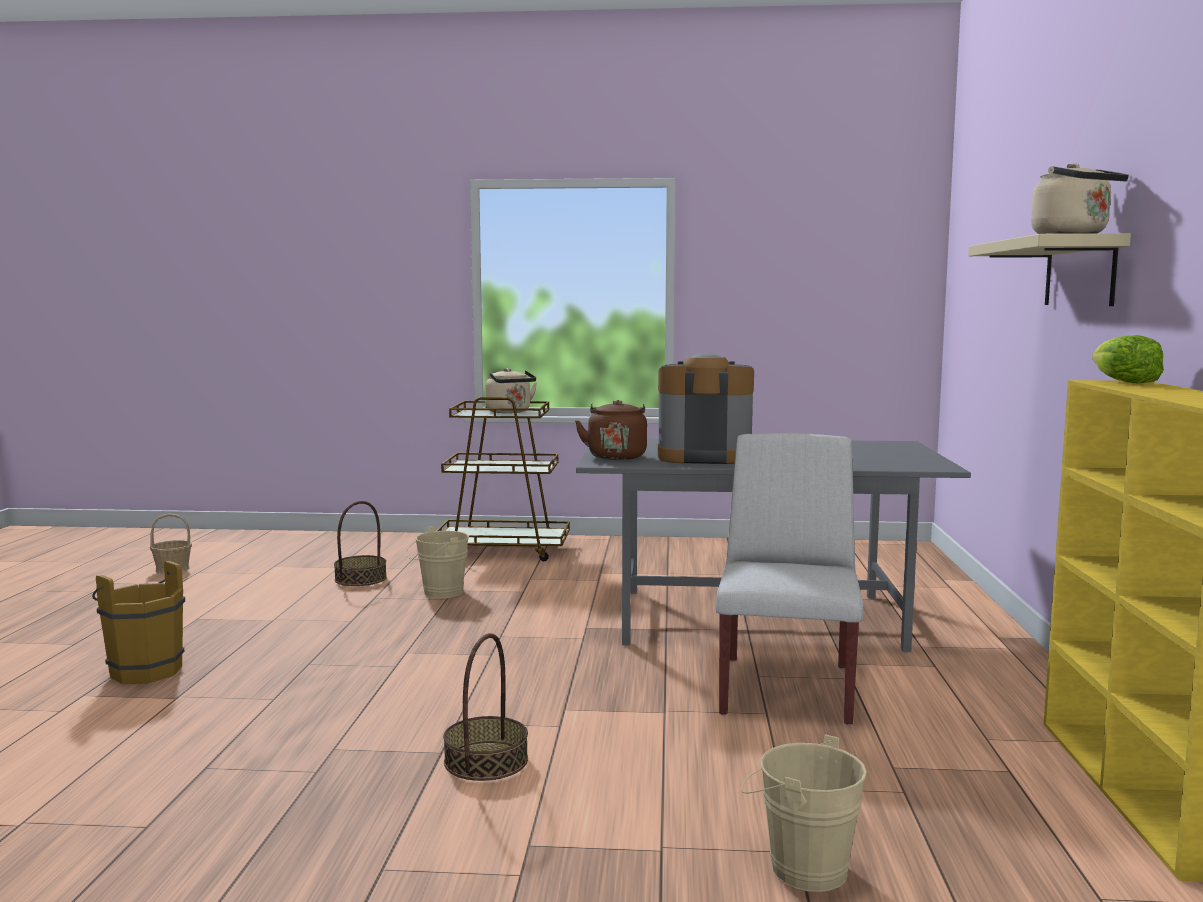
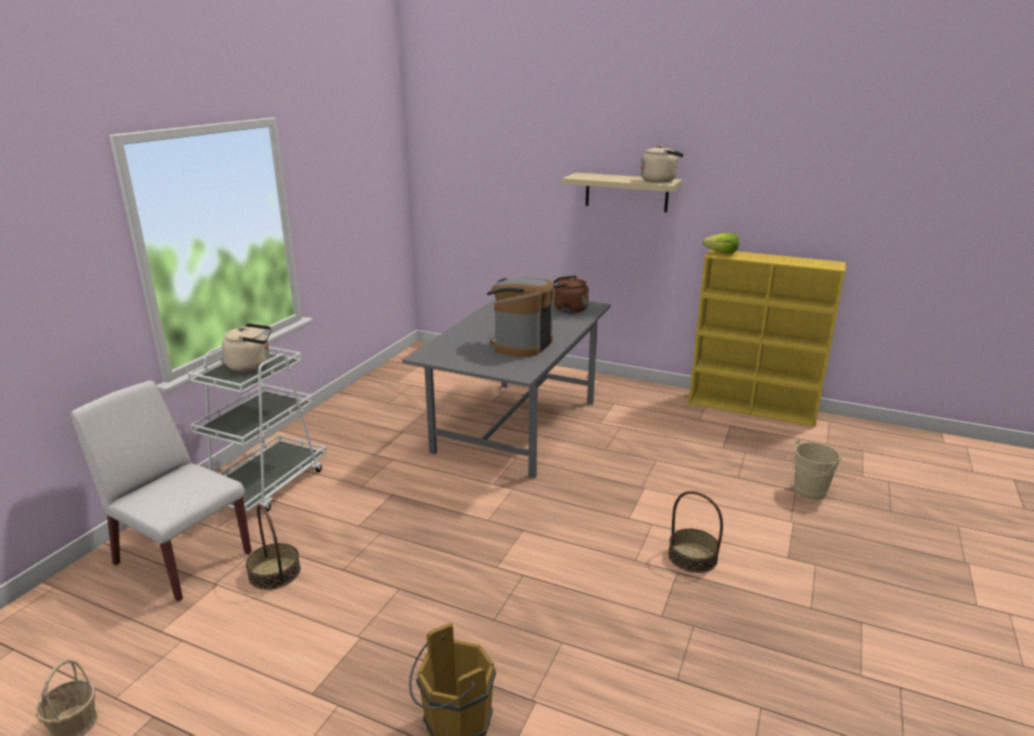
camera: 70 degrees left, 15 degrees up
(439, 593) = (361, 534): beige bucket -> none
(503, 551) = (267, 484): brown cart -> white cart
(616, 456) = (497, 366): brown kettle -> brown kettle (568, 309)
(786, 689) = (627, 446): white chair -> white chair (182, 558)

